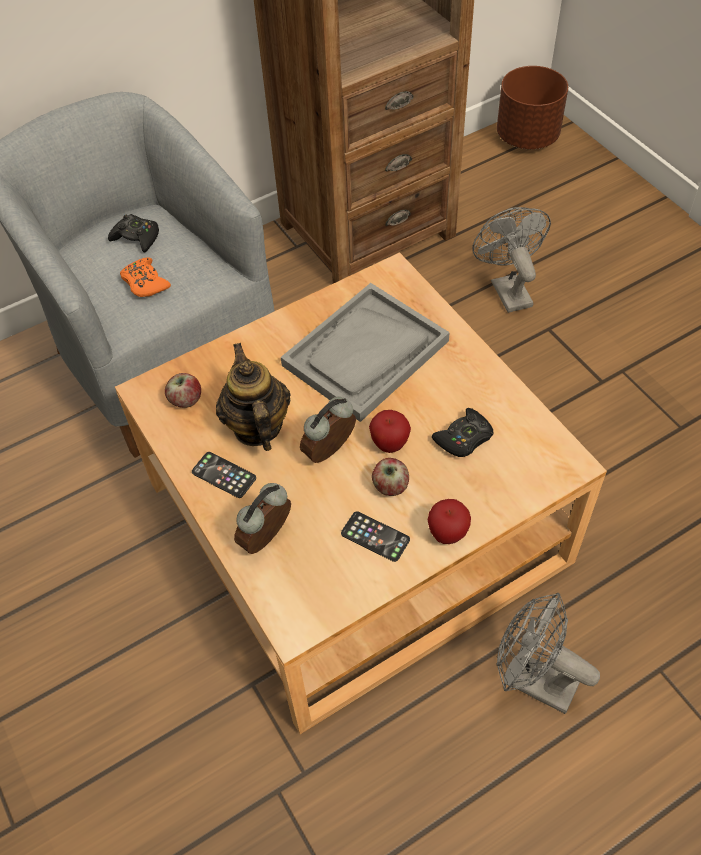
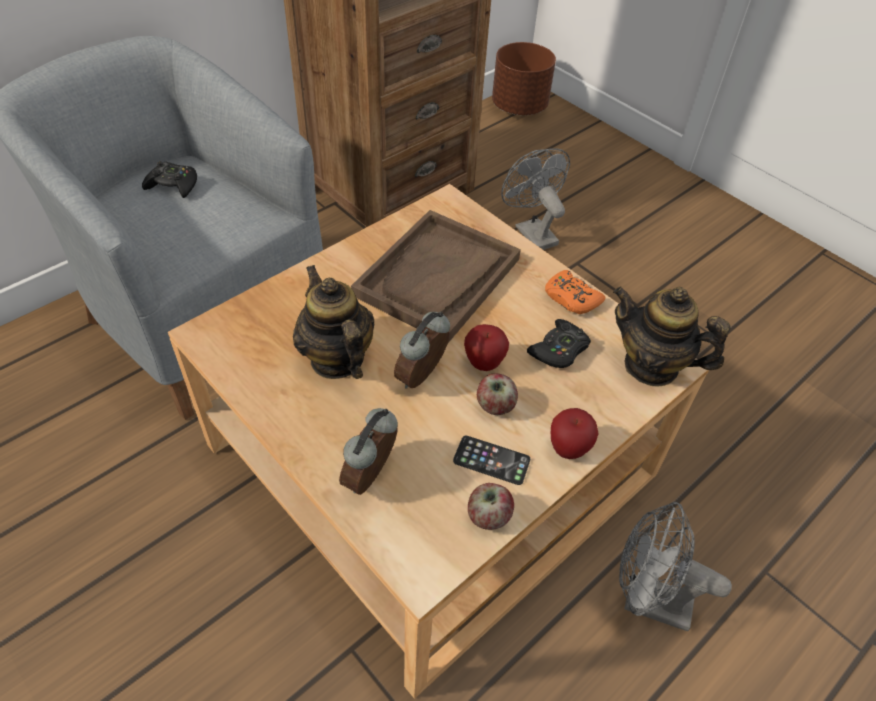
camera: 15 degrees left, 5 degrees down
(145, 283) = (188, 227): orange game controller -> orange game controller (571, 298)
(186, 400) = (252, 338): apple -> apple (488, 516)
(224, 475) = (308, 413): phone -> none
(365, 354) = (437, 277): grey tray -> brown tray
(549, 463) = (651, 366): none -> teapot

